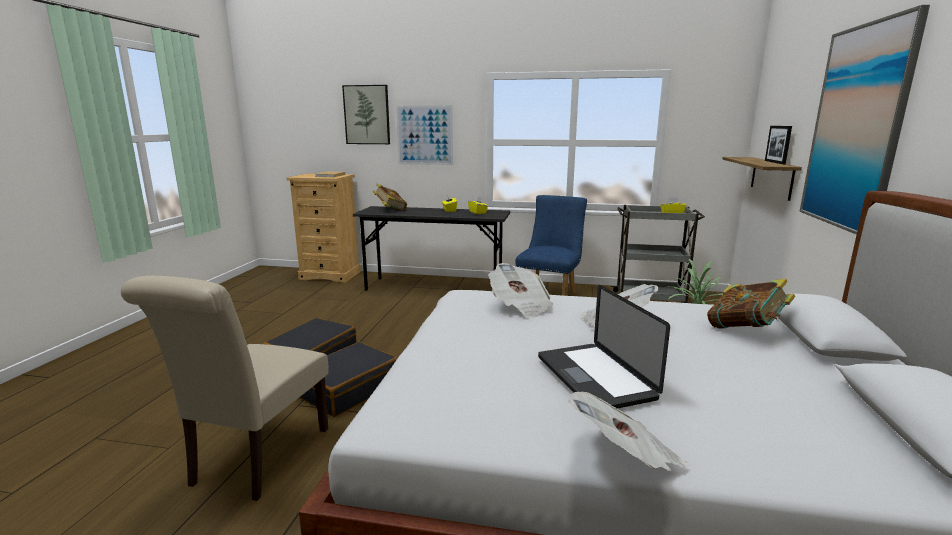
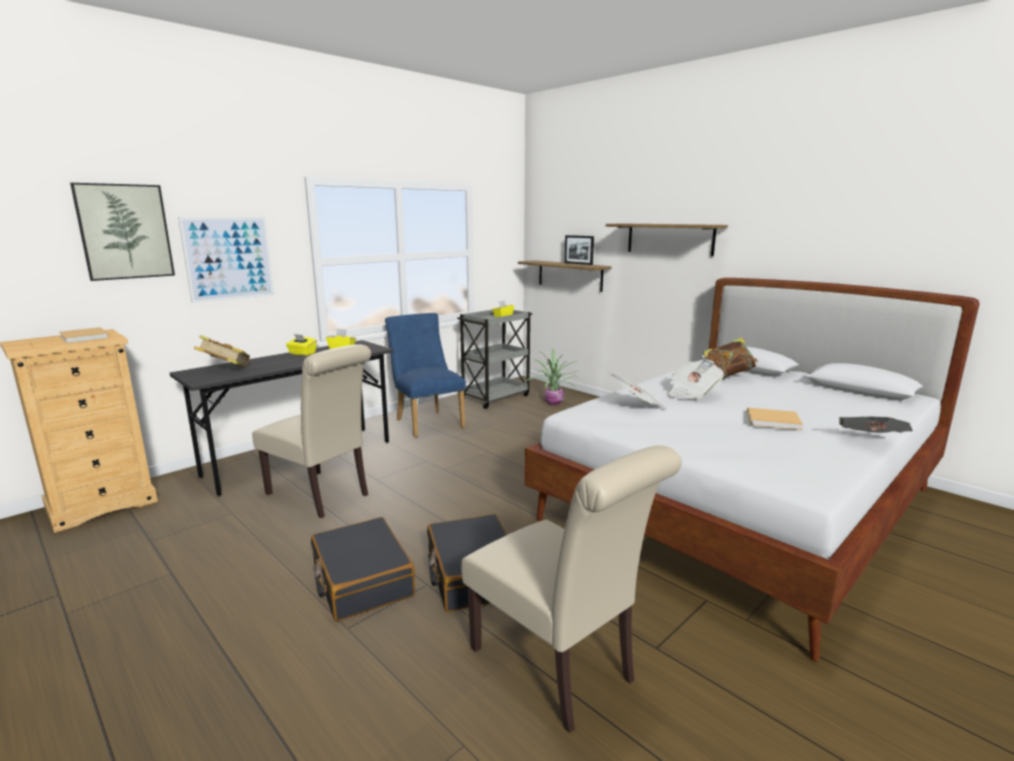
camera: 55 degrees left, 0 degrees up
(397, 311) = (322, 495): none -> beige chair
(594, 377) = (775, 421): laptop -> beige book
(855, 128) = (669, 239): picture -> shelf

